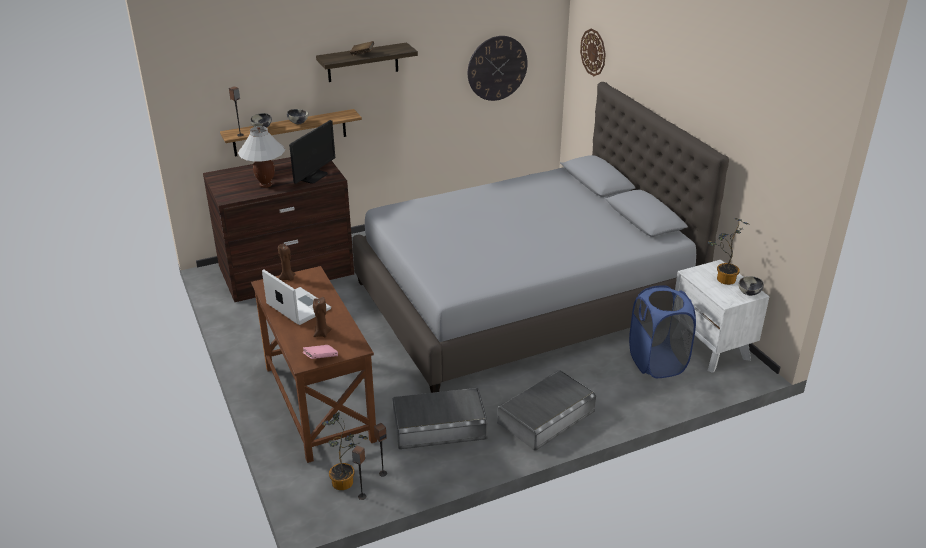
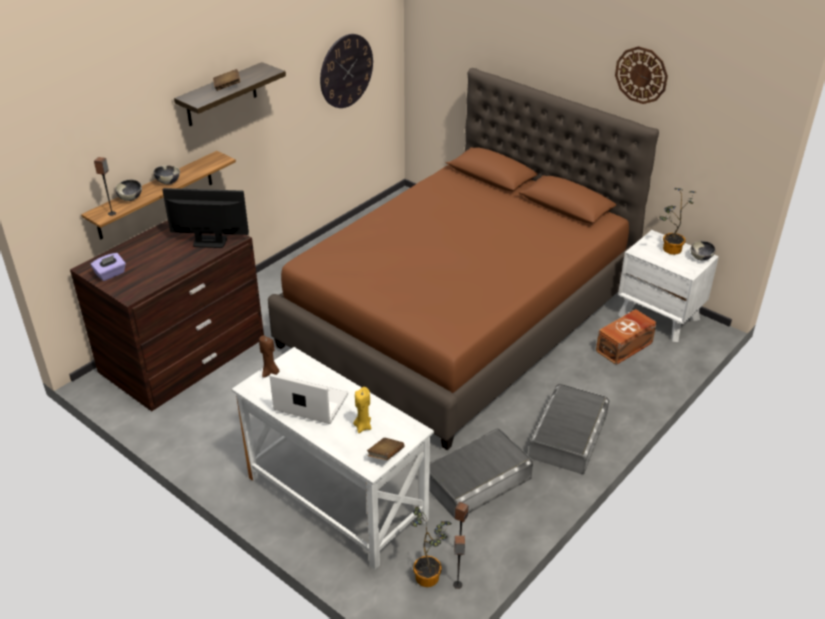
camera: 25 degrees left, 5 degrees up
(226, 182) = (110, 274): none -> purple tissue box
(266, 185) = (162, 266): white table lamp -> none
(314, 176) = (210, 242): monitor -> monitor turned 90 degrees counterclockwise
(318, 403) = (336, 499): brown desk -> white desk
(320, 358) = (385, 455): pink book -> brown book
(322, 334) = (363, 426): brown candle -> yellow candle
(525, 299) = (460, 316): grey bed -> brown bed
(593, 52) = (447, 36): wall clock -> wall clock (641, 75)
(657, 362) = (625, 347): blue laundry basket -> brown storage box

